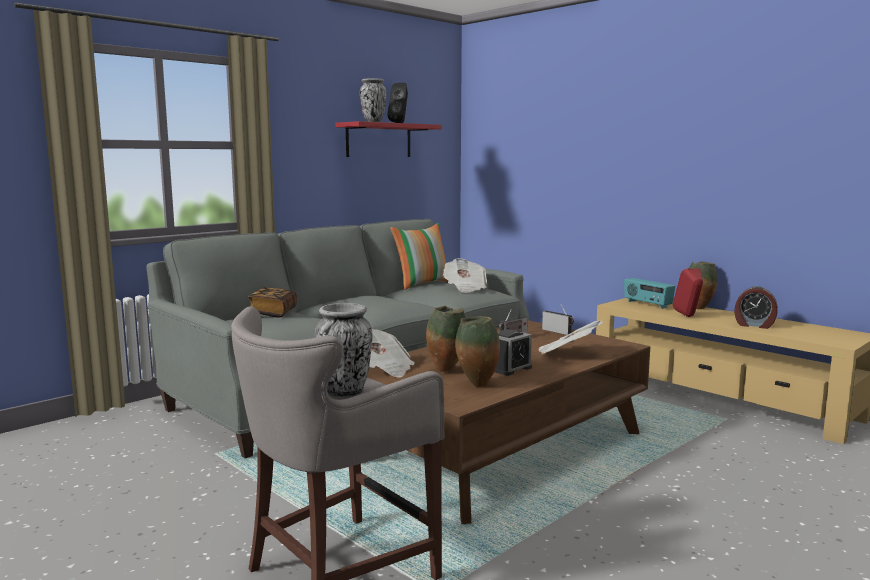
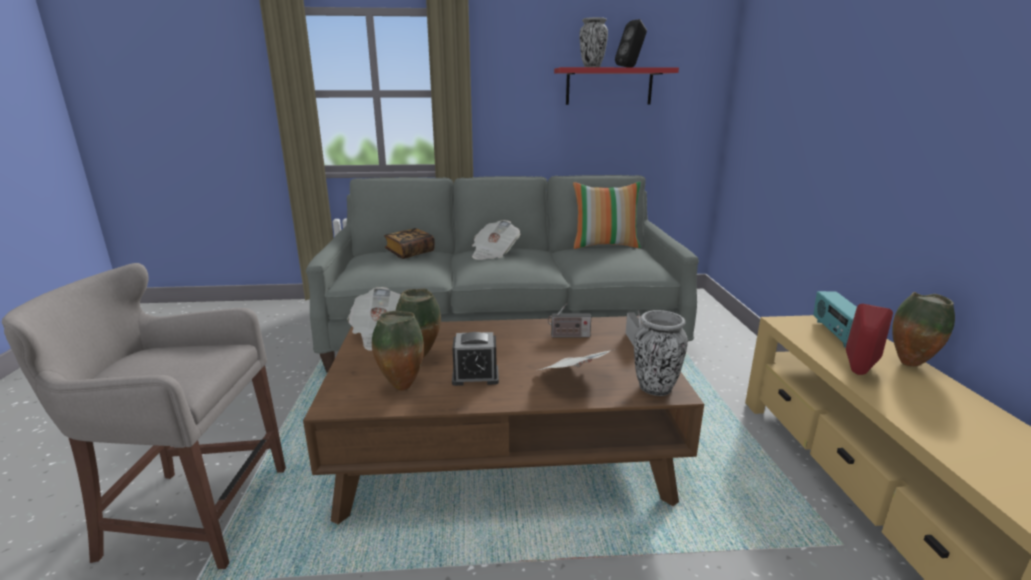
camera: 40 degrees right, 10 degrees up
(345, 392) = (168, 364): vase -> vase (655, 388)
(465, 288) = (625, 260): newspaper -> newspaper (493, 253)
(754, 325) = (949, 428): alarm clock -> none

